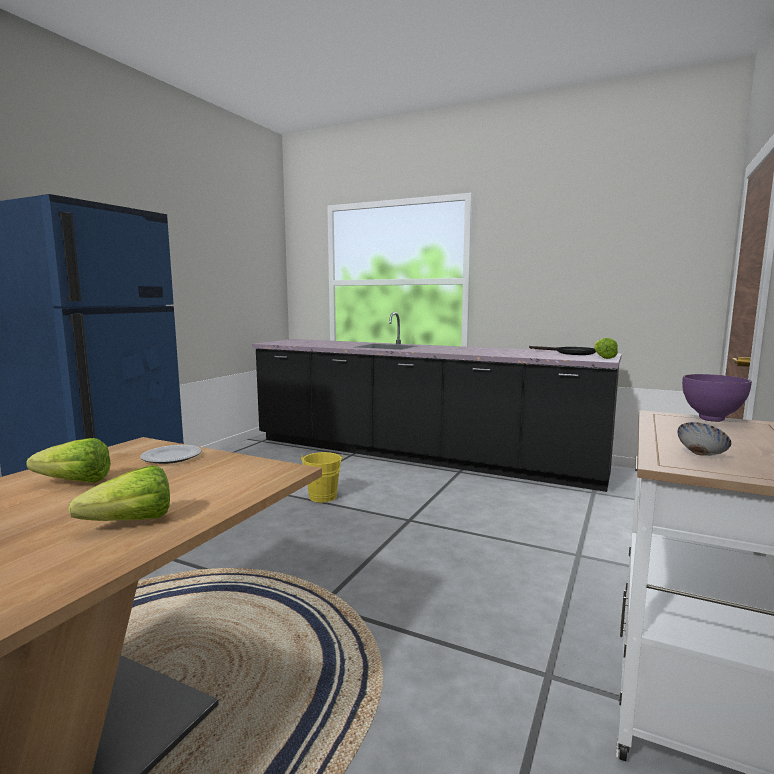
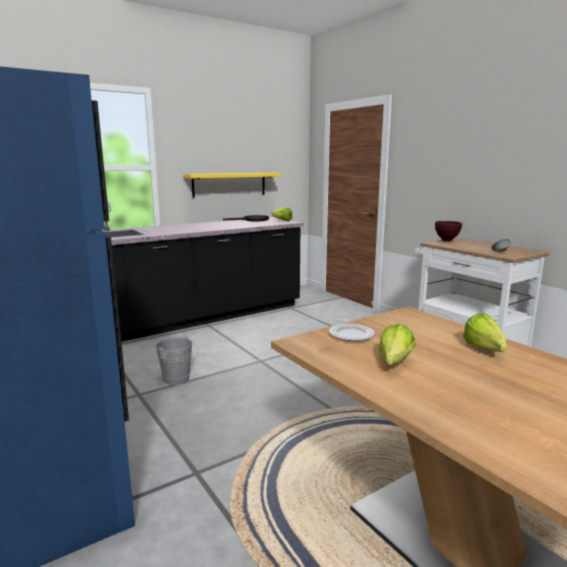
camera: 60 degrees left, 5 degrees up
(322, 498) = (178, 379): yellow bucket -> grey bucket
(565, 303) = (229, 184): none -> yellow shelf
(710, 419) = (446, 241): purple bowl -> brown bowl

